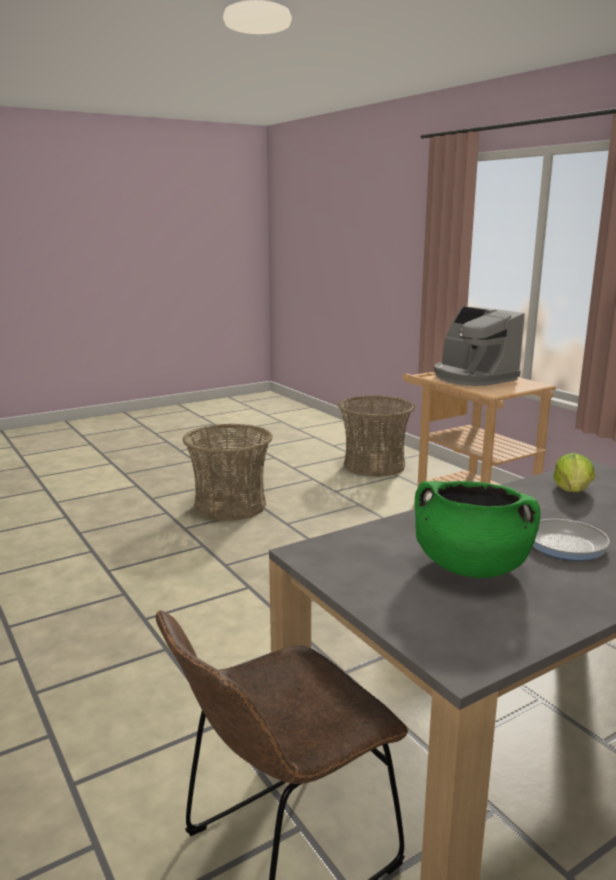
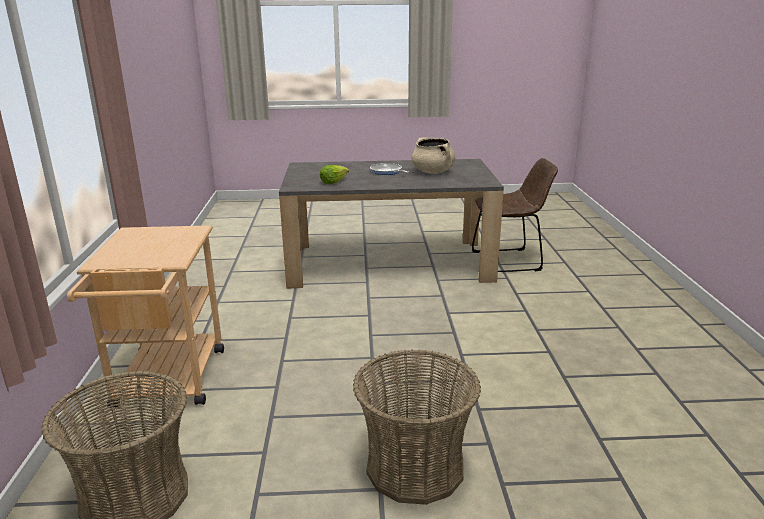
camera: 150 degrees left, 5 degrees up
(470, 567) = (433, 172): green cooking pot -> beige cooking pot
(473, 377) = (148, 250): coffee machine -> none

